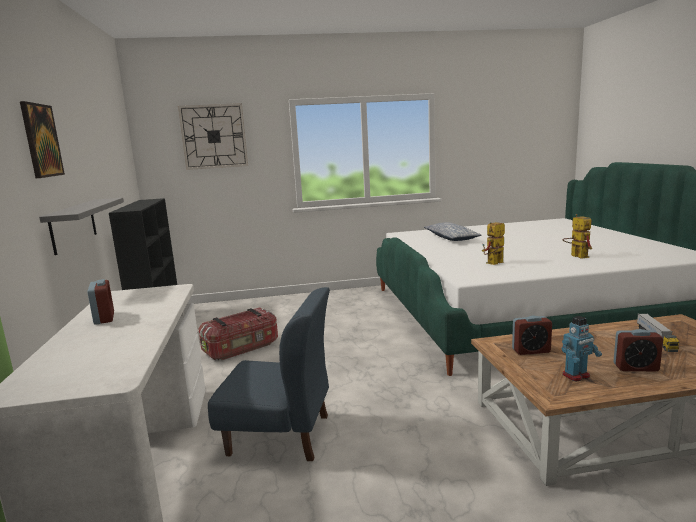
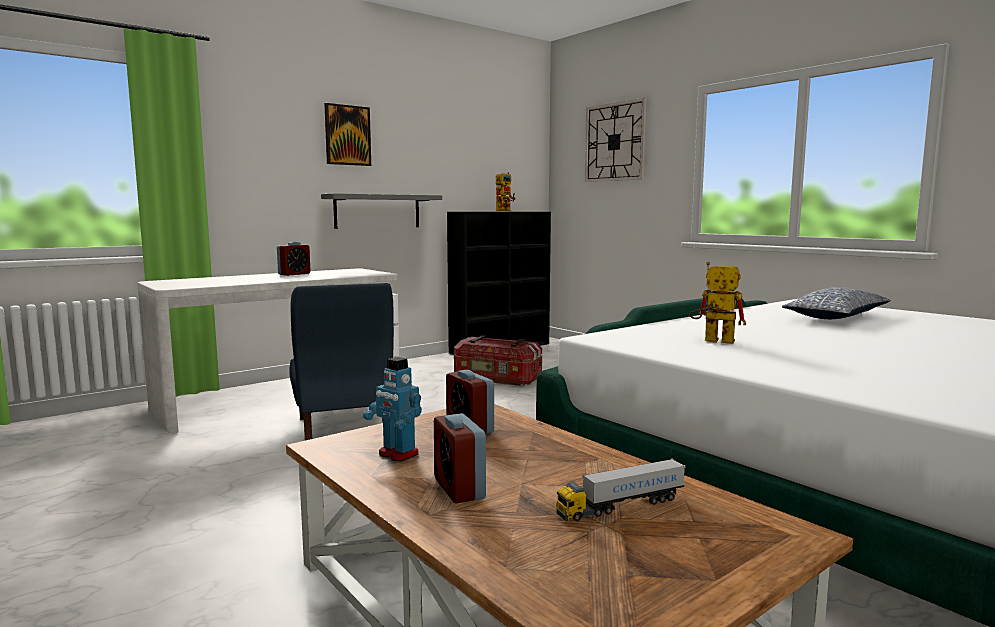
camera: 60 degrees right, 5 degrees down
(575, 256) = (894, 373): toy robot -> toy robot (504, 211)

